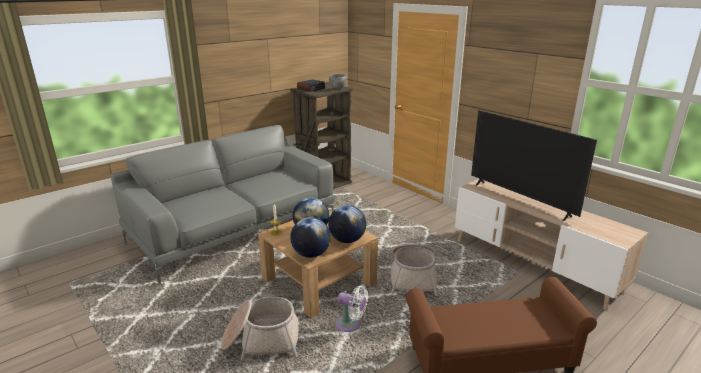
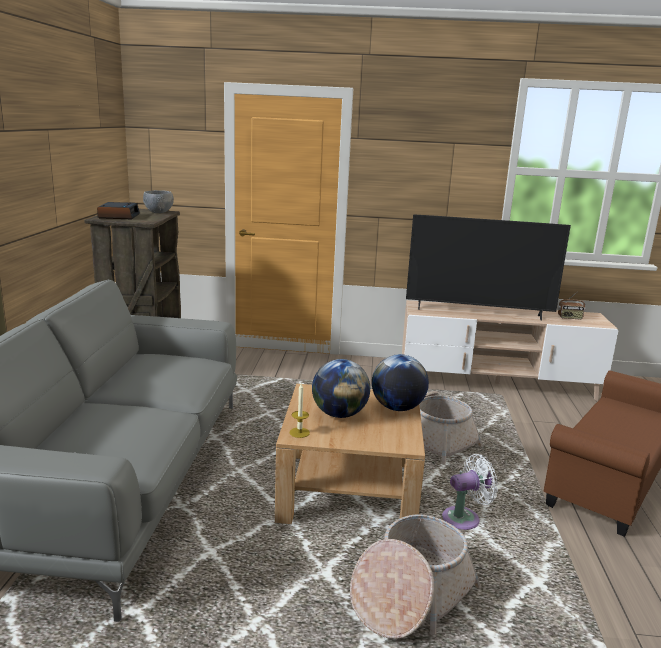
camera: 45 degrees left, 5 degrees down
(311, 254) = (394, 439): globe -> none
(599, 226) = (570, 318): none -> radio

